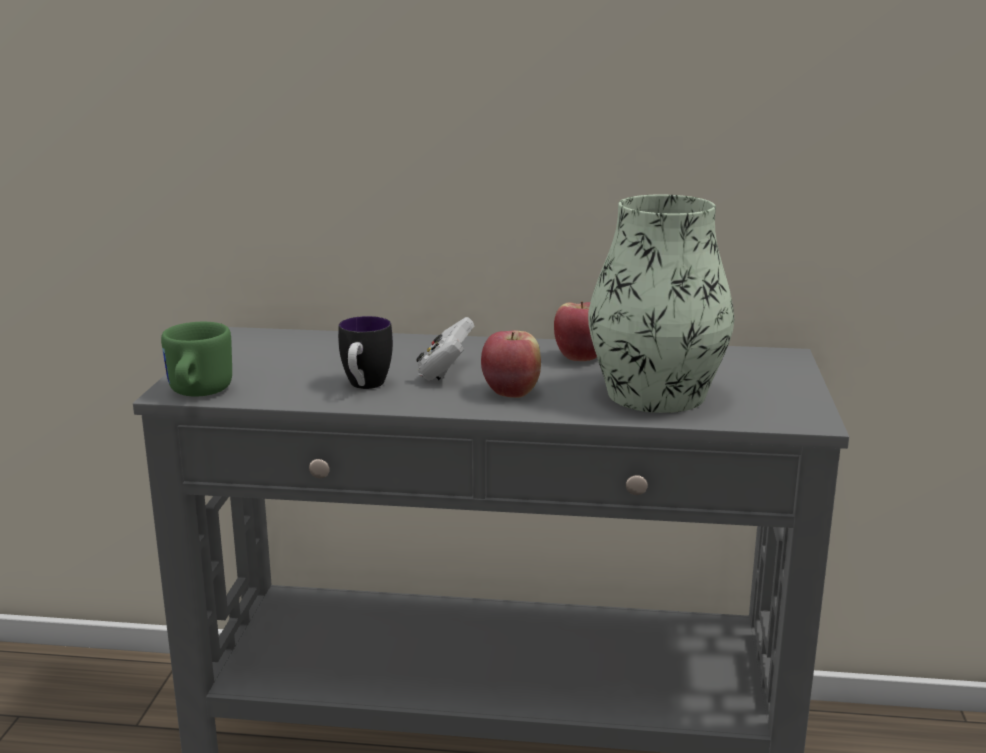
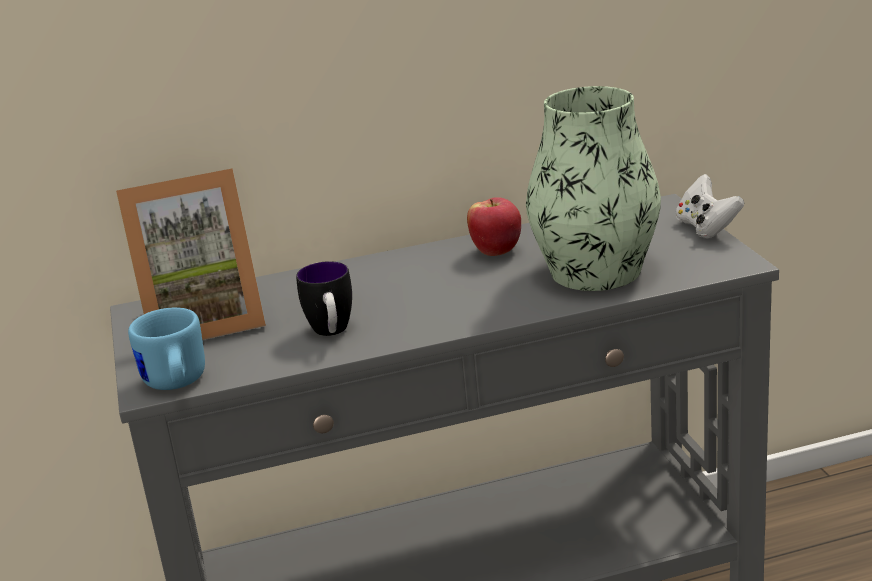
camera: 20 degrees left, 5 degrees up
(196, 393) = (175, 384): green mug -> blue mug
(272, 354) = (203, 322): none -> picture frame
(445, 372) = (391, 298): white game controller -> white game controller (706, 228)
(511, 392) = (471, 302): apple -> none

